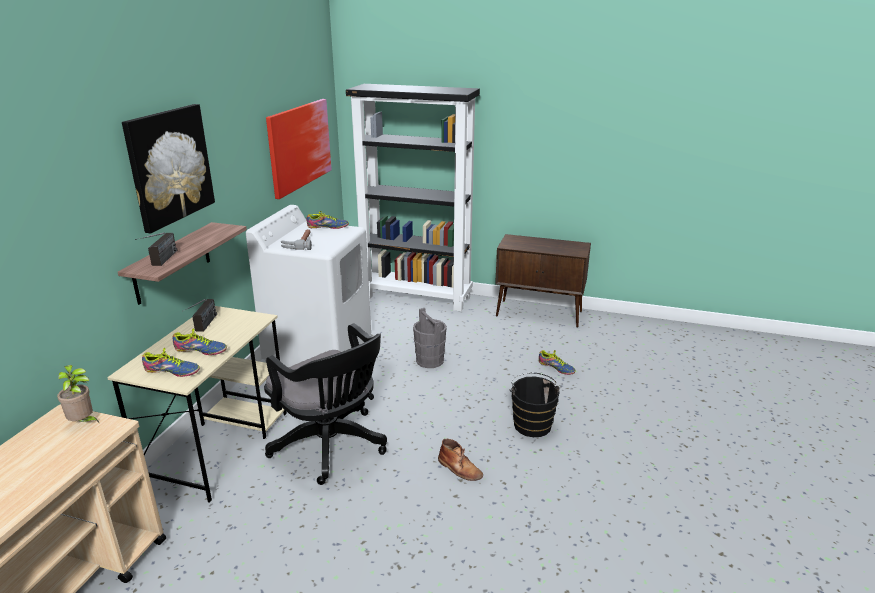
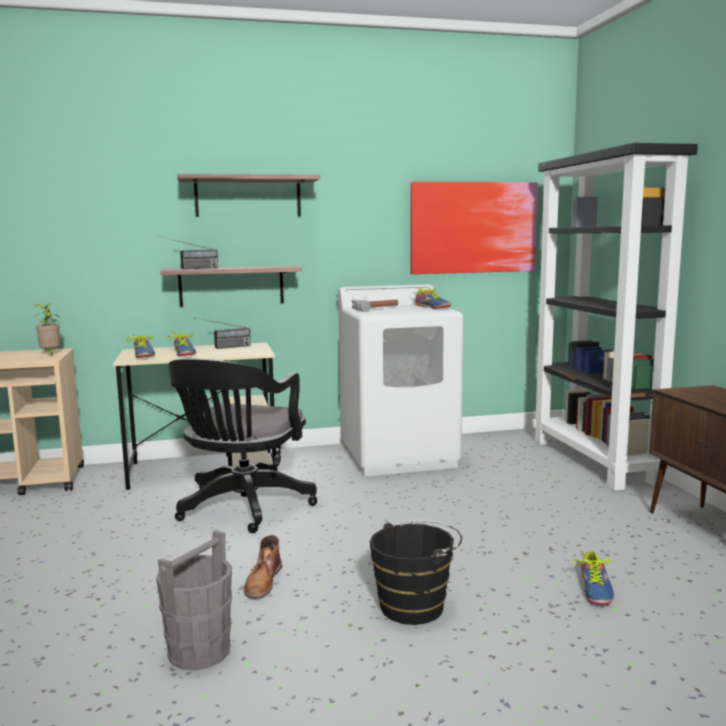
camera: 60 degrees right, 15 degrees down
(169, 166) = (248, 197): picture -> shelf
(430, 360) = (466, 505): grey bucket -> grey bucket (200, 651)

